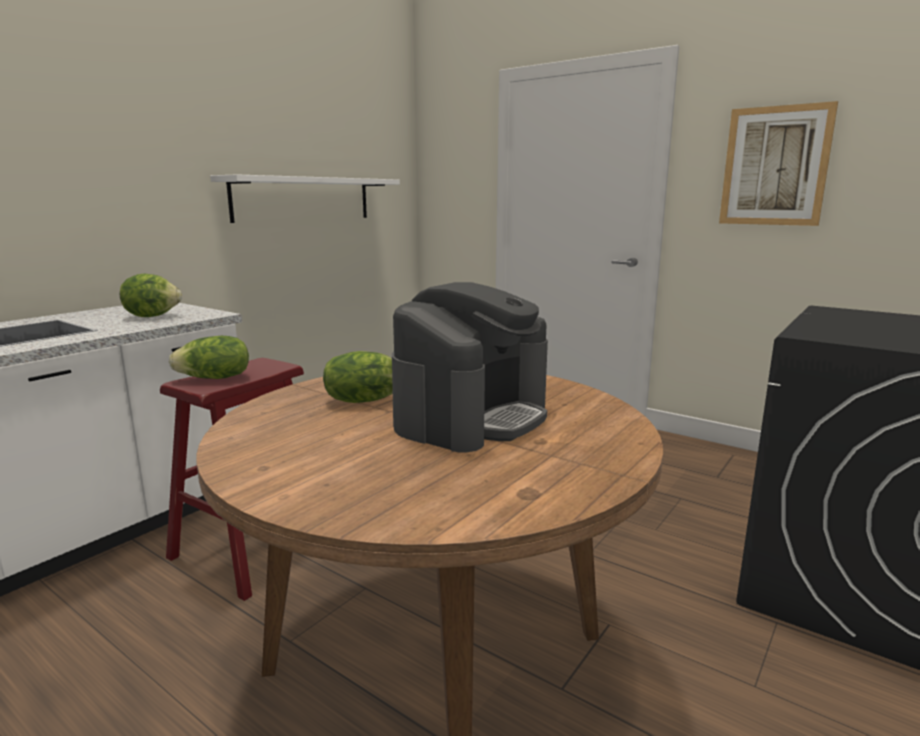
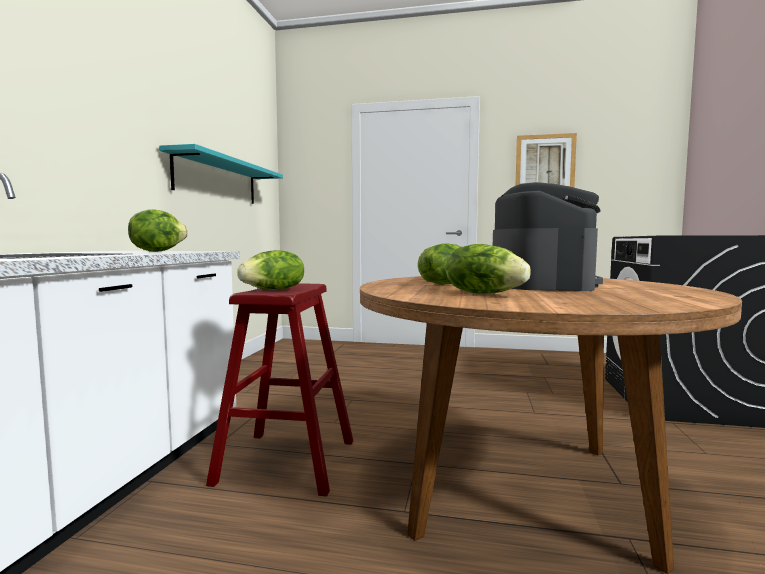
camera: 25 degrees left, 10 degrees down
(304, 199) = (217, 180): white shelf -> turquoise shelf
(320, 439) = (484, 293): none -> lettuce

